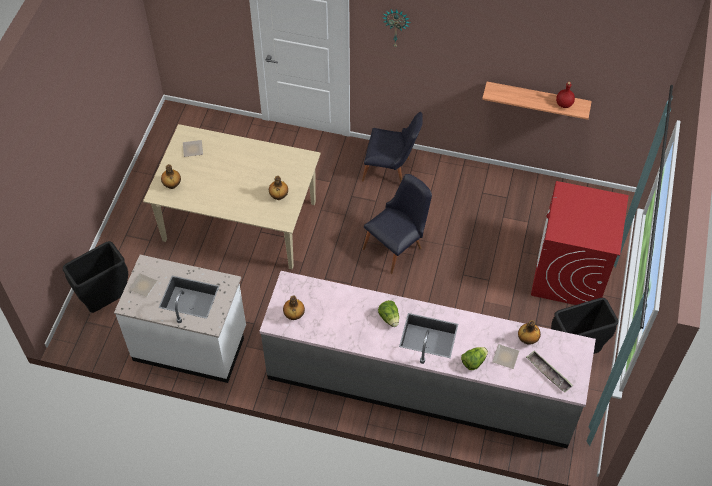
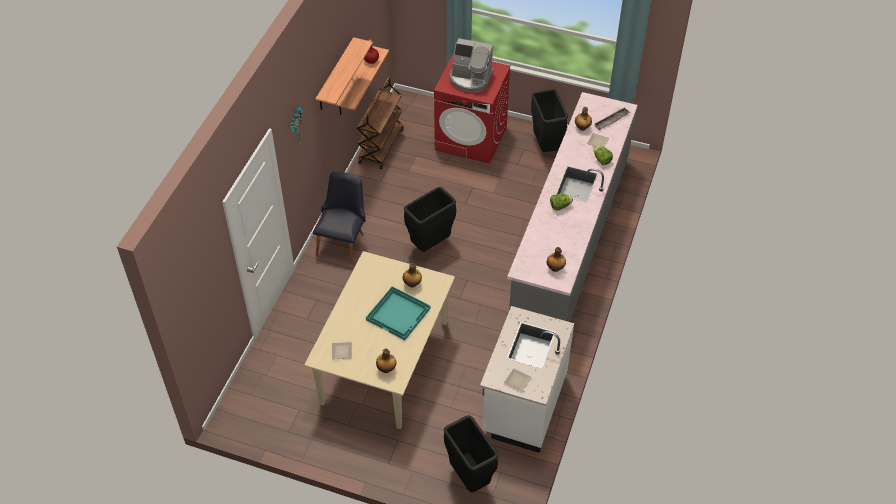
camera: 85 degrees left, 5 degrees down
(239, 189) = (399, 314): none -> turquoise tray
(397, 246) = (430, 244): black chair -> black trash can
(498, 57) = (335, 75): none -> shelf
(536, 188) = (381, 146): none -> brown cart
(584, 215) = (470, 78): none -> coffee machine

